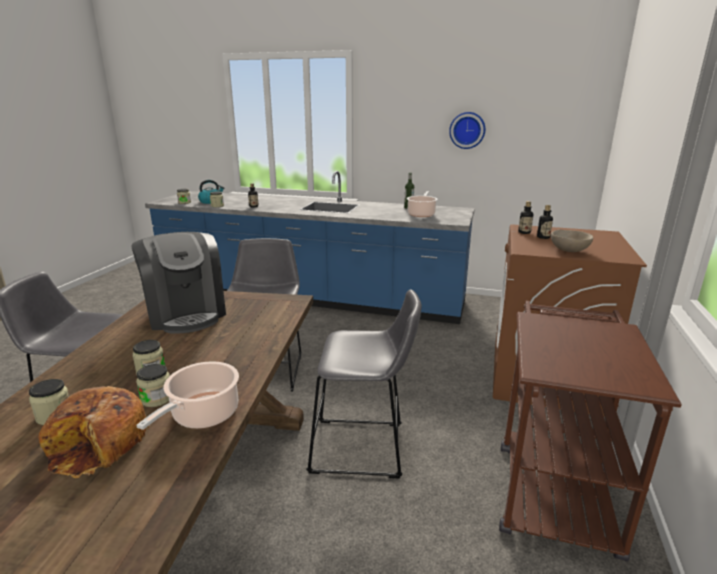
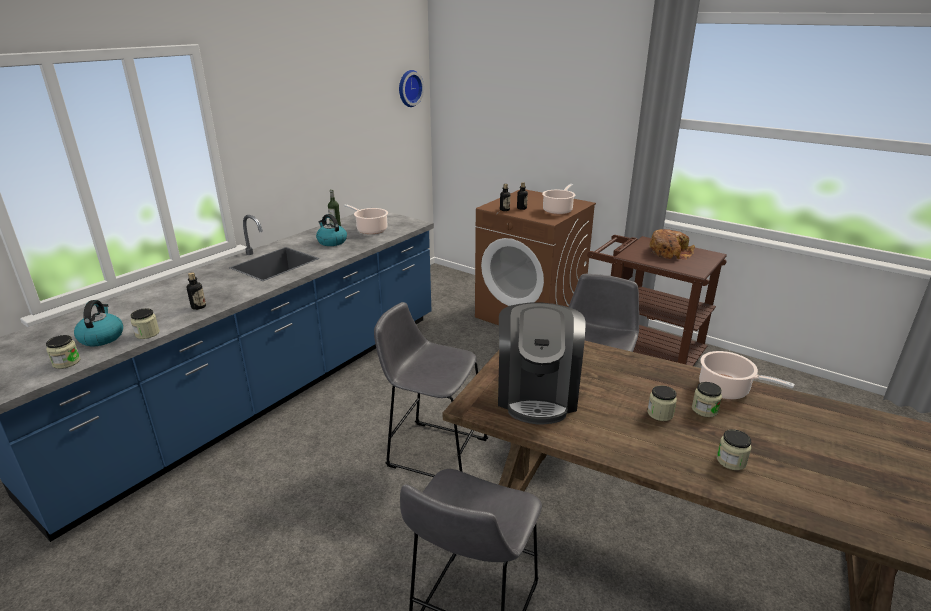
camera: 70 degrees left, 5 degrees up
(99, 444) = (766, 434): bread -> bread (670, 252)
(186, 314) = (537, 394): coffee machine -> coffee machine turned 105 degrees clockwise
(382, 210) = (331, 242): none -> kettle
(467, 130) = (337, 128): wall clock -> wall clock (408, 88)
(569, 251) = (558, 210): beige bowl -> cooking pot

